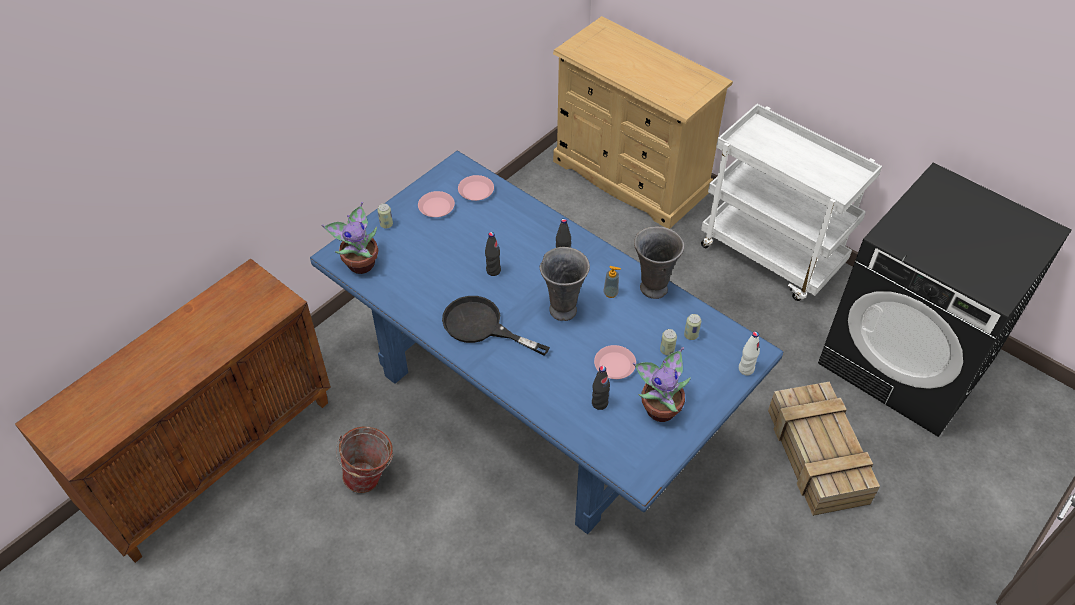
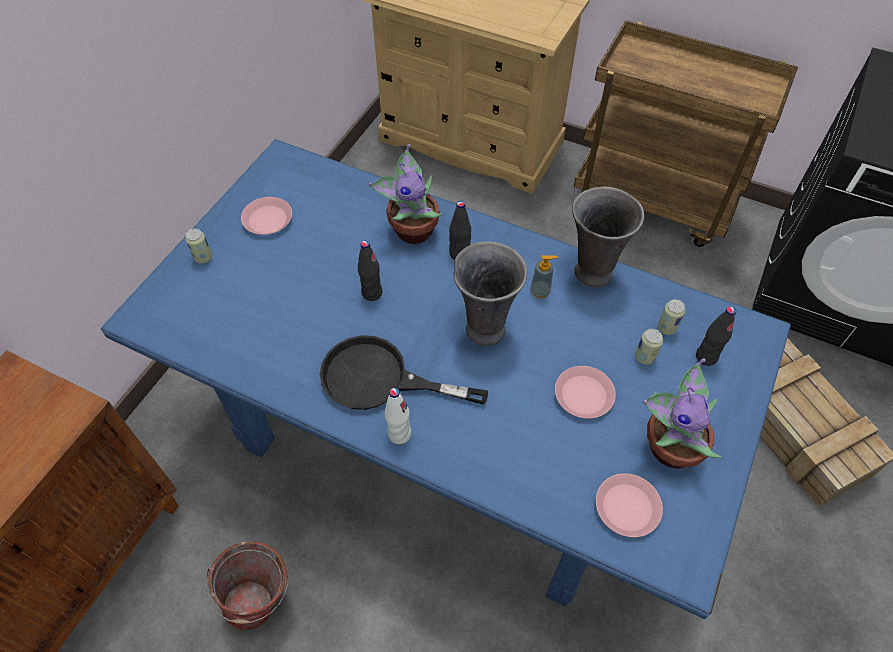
camera: 15 degrees left, 5 degrees up
(360, 263) = (178, 321): potted plant -> potted plant (412, 229)
(476, 191) = (315, 187): pink plate -> pink plate (627, 508)
(599, 403) = (584, 459): black bottle -> black bottle (706, 357)
(746, 369) = (756, 360): white bottle -> white bottle (399, 434)
(772, 256) = (654, 201): white cart -> brown cart

